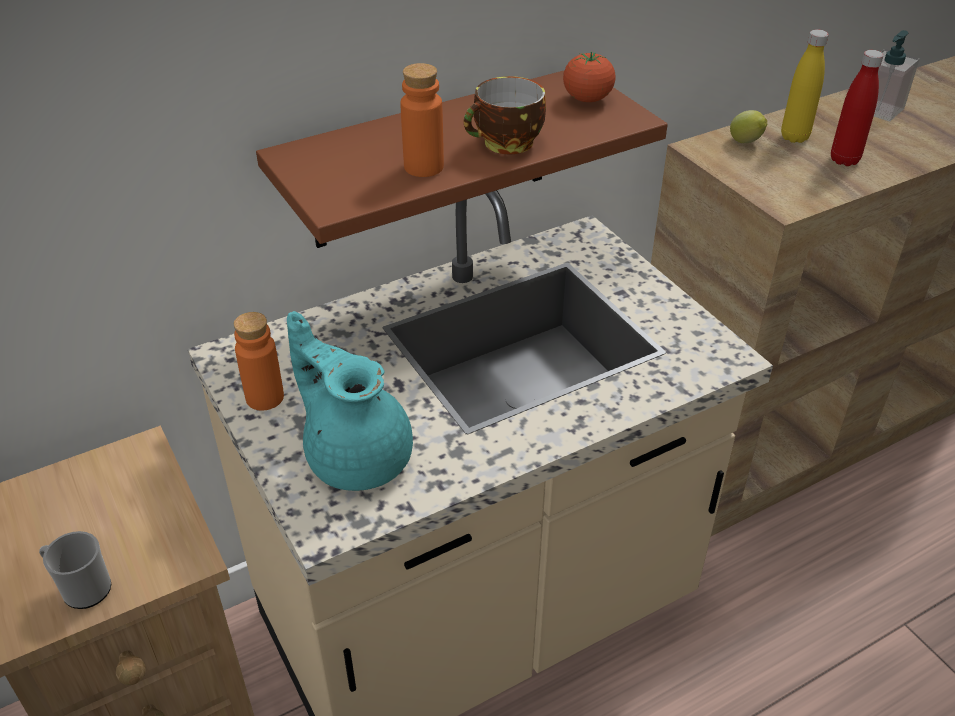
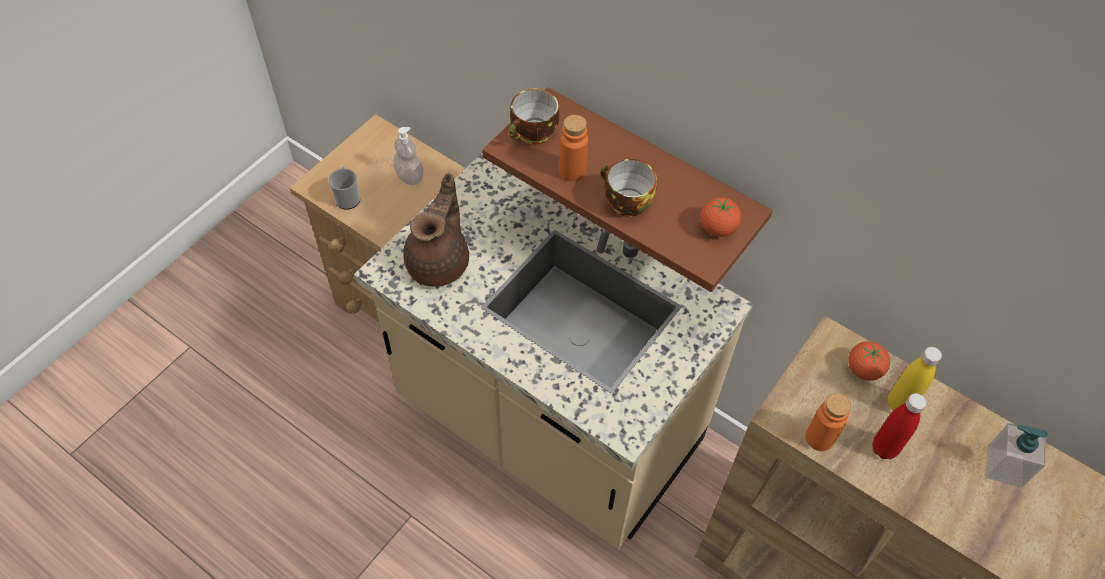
camera: 65 degrees right, 15 degrees up
(113, 495) = (409, 176): none -> soap dispenser
(265, 397) = (464, 201): orange bottle -> orange bottle (819, 438)
(331, 179) = (533, 134): none -> cup
(356, 455) = (440, 262): turquoise teapot -> brown teapot
(746, 143) = (863, 370): lemon -> tomato

